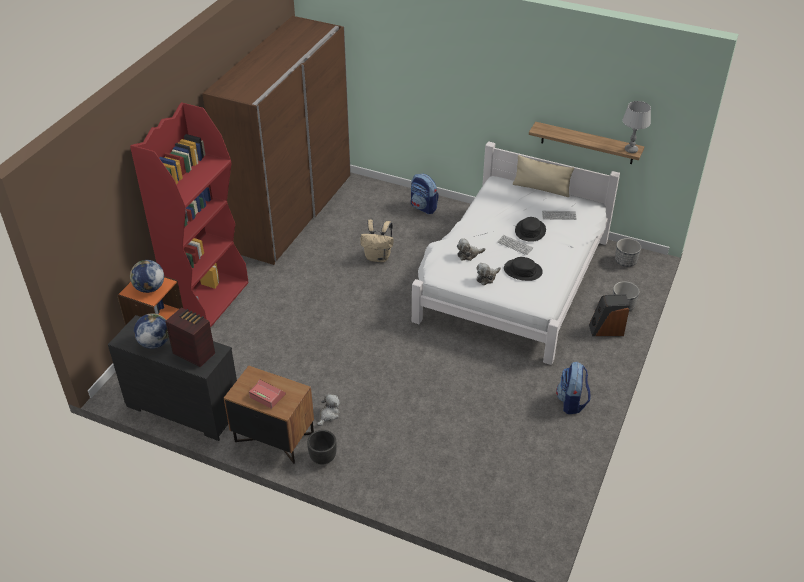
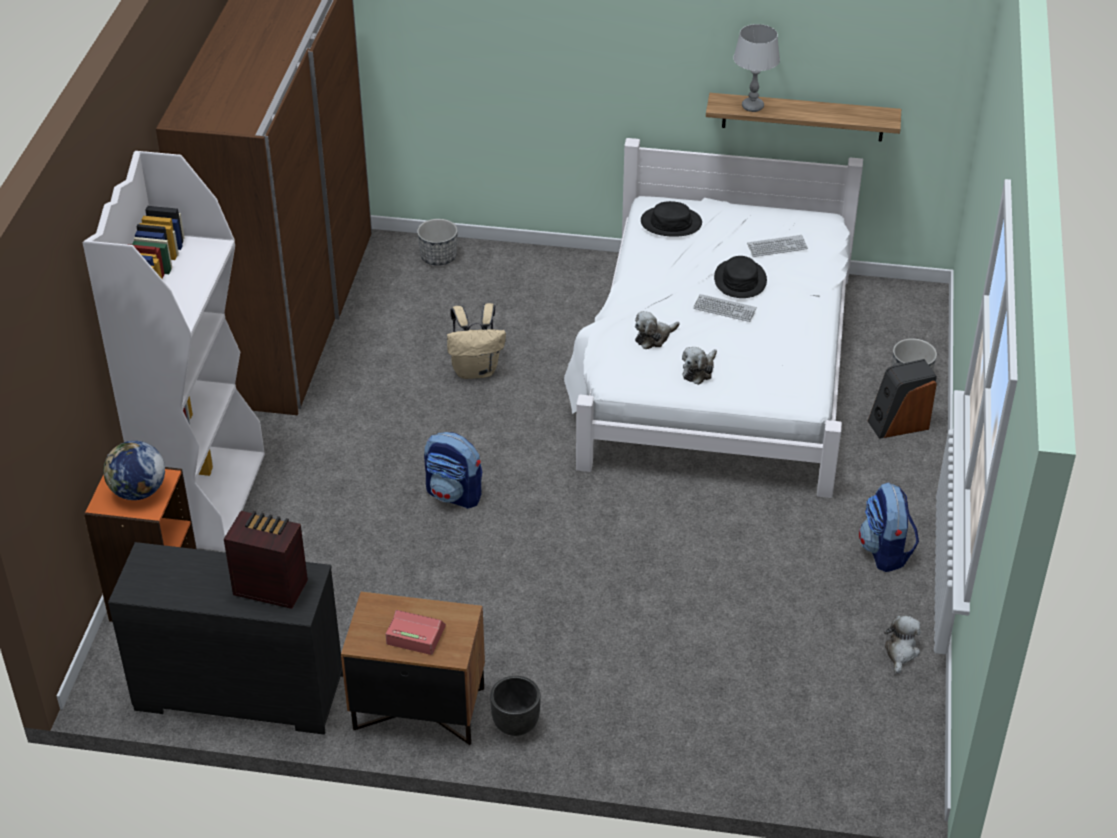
camera: 15 degrees left, 0 degrees up
(154, 343) = (192, 584): globe -> none
(209, 299) = (205, 496): red bookcase -> white bookcase
(329, 414) = (497, 652): plush toy -> plush toy (901, 652)
(423, 207) = (521, 270): backpack -> backpack (455, 494)
(523, 270) = (753, 348): black hat -> black hat (671, 223)
(541, 188) = (730, 205): beige pillow -> none
(625, 261) = (889, 305): planter -> planter (438, 257)
(631, 150) = (882, 118): grey table lamp -> grey table lamp (752, 106)

